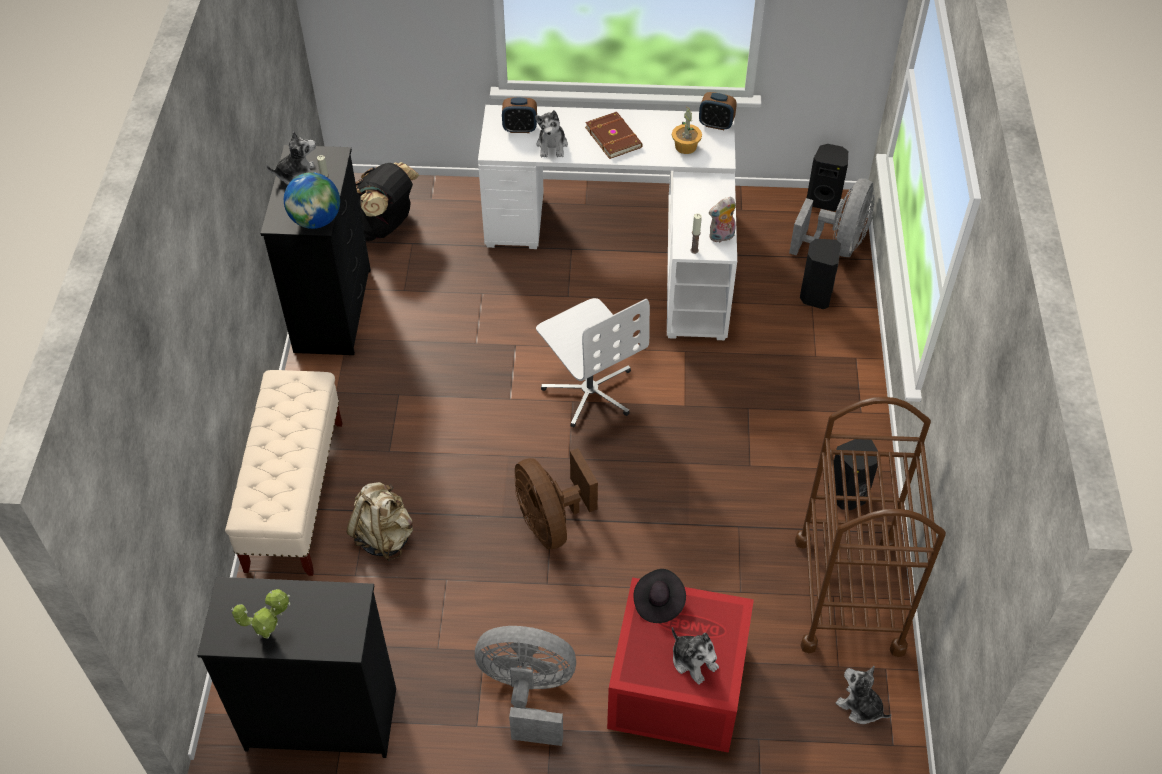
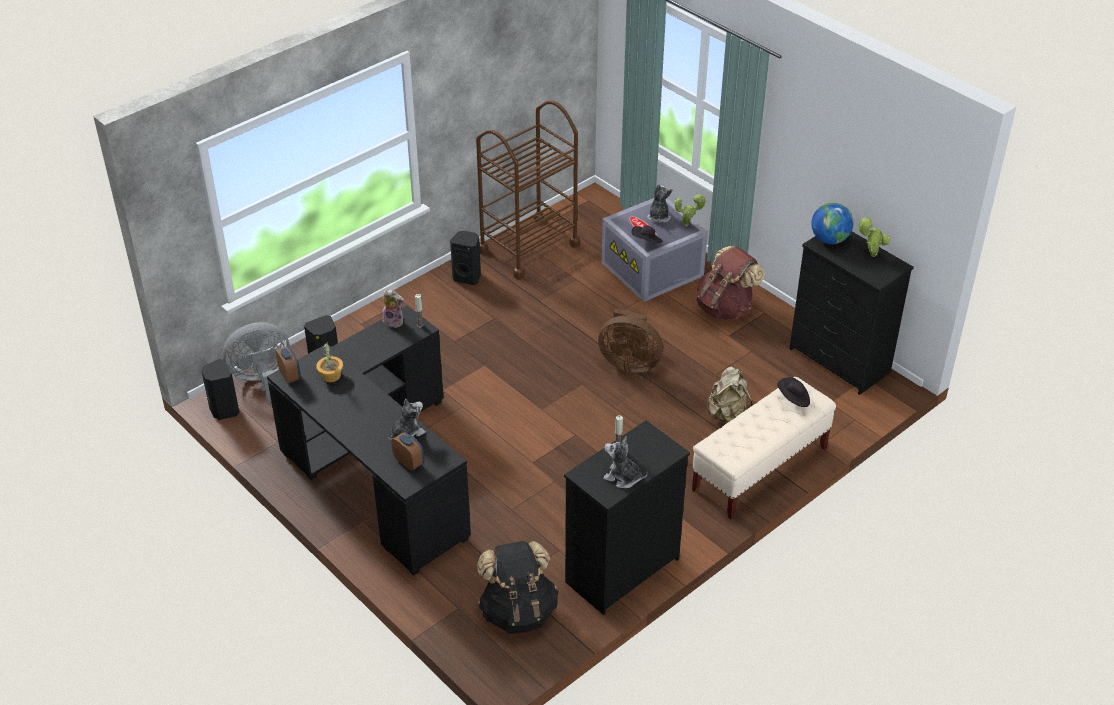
camera: 135 degrees left, 10 degrees down
(274, 494) = (793, 399): none -> black hat
(316, 220) = (645, 436): globe -> globe (829, 239)
(528, 693) = (725, 308): grey fan -> brown backpack
(551, 522) = (629, 362): brown fan -> brown fan turned 90 degrees clockwise
(590, 390) = (524, 407): white office chair -> none
(614, 137) = (361, 413): brown book -> none
(629, 244) = (378, 472): white desk -> black desk
(644, 678) = (688, 224): none -> potted plant
(675, 686) = (654, 269): red storage box -> grey storage box
(860, 706) = (583, 217): plush toy -> none

